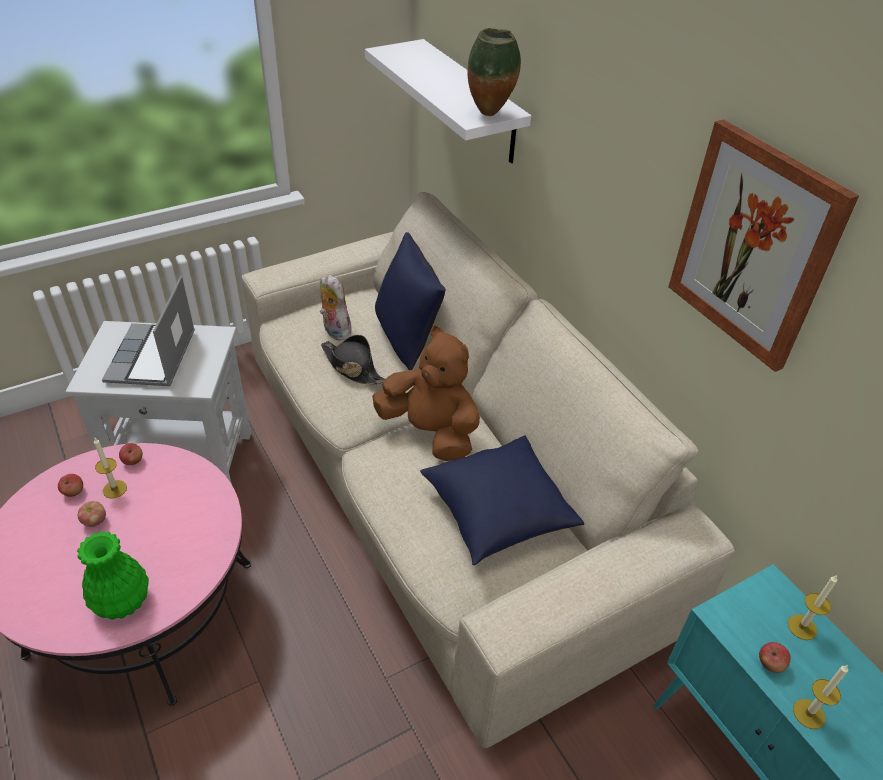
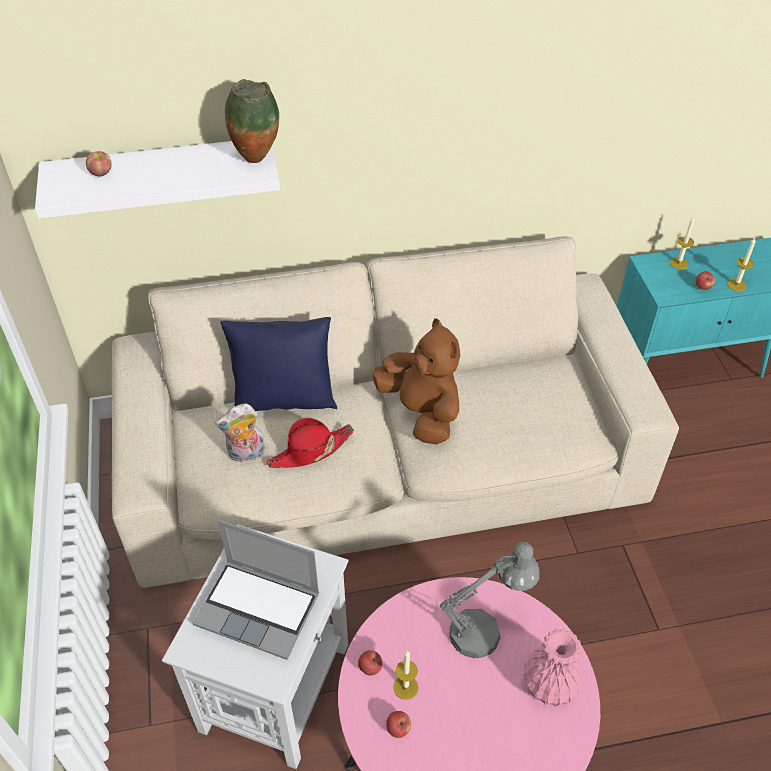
camera: 70 degrees left, 5 degrees up
(95, 521) = (445, 707): apple -> apple (101, 173)
(121, 602) = (551, 685): green vase -> pink vase
(180, 536) = (484, 630): none -> grey table lamp
(352, 367) = (310, 450): black hat -> red hat
(430, 432) = (421, 412): brown plush toy -> brown plush toy turned 90 degrees clockwise
(497, 513) = (524, 392): blue pillow -> none
(754, 246) = (552, 90): picture -> none

